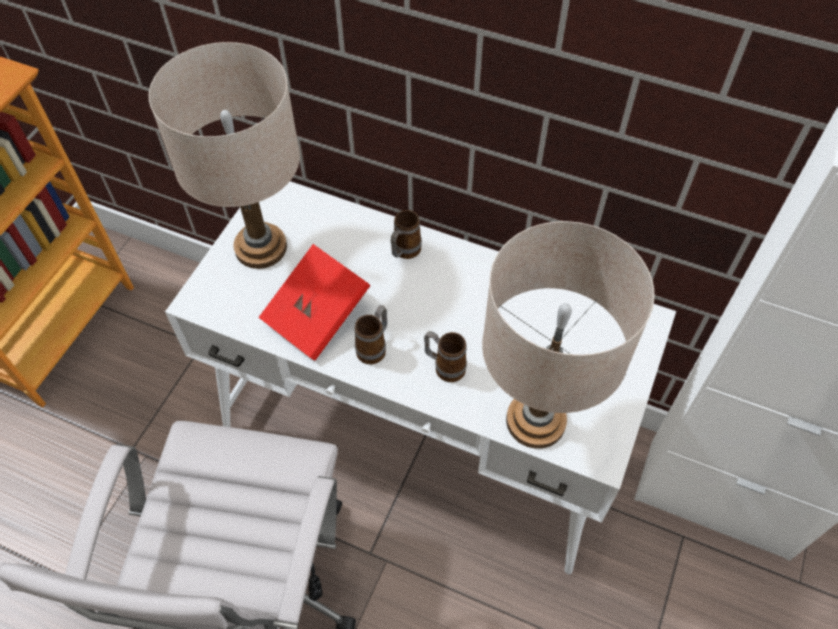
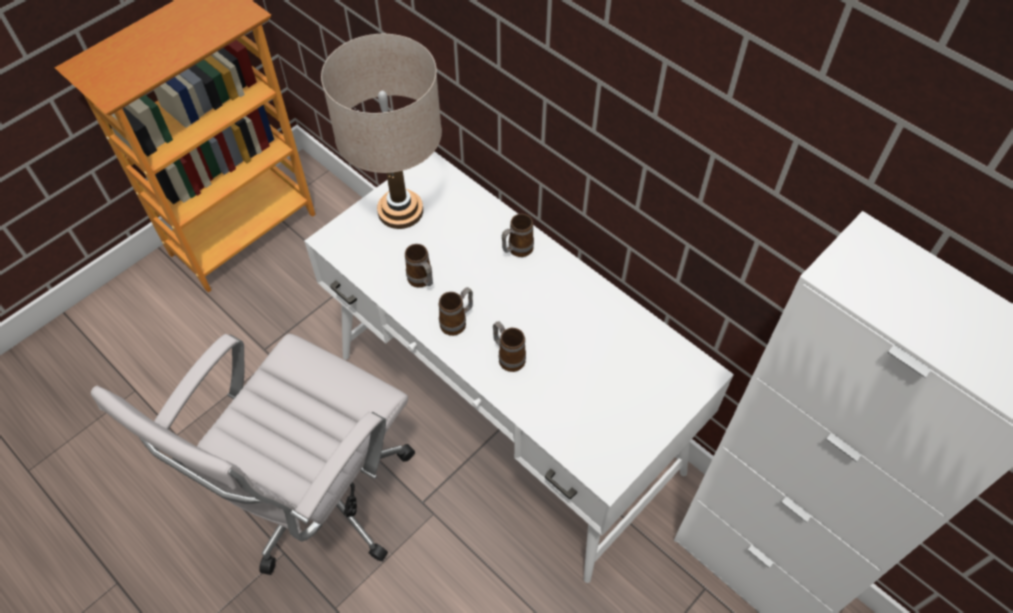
camera: 20 degrees right, 0 degrees up
(317, 316) = (422, 281): red book -> mug
(536, 421) = (564, 427): beige table lamp -> none

